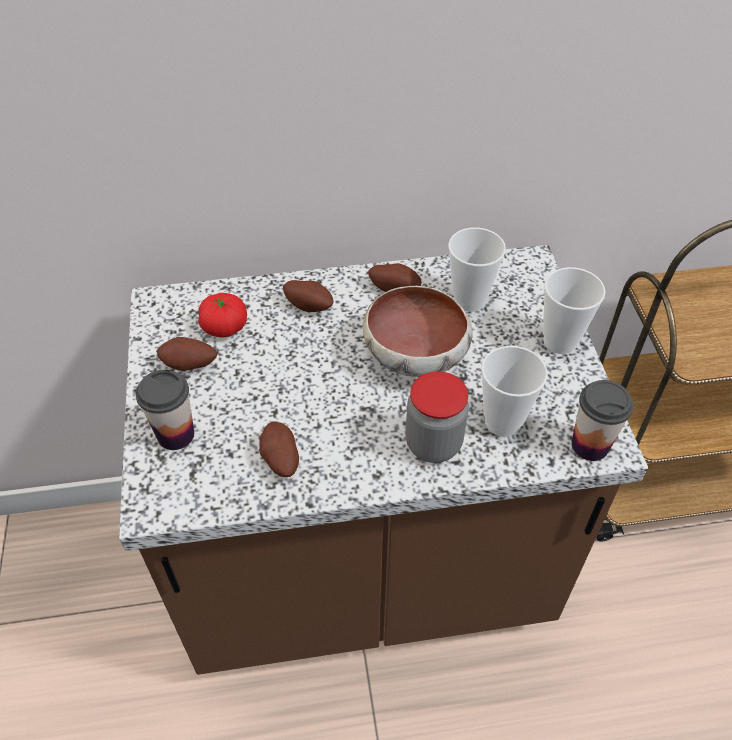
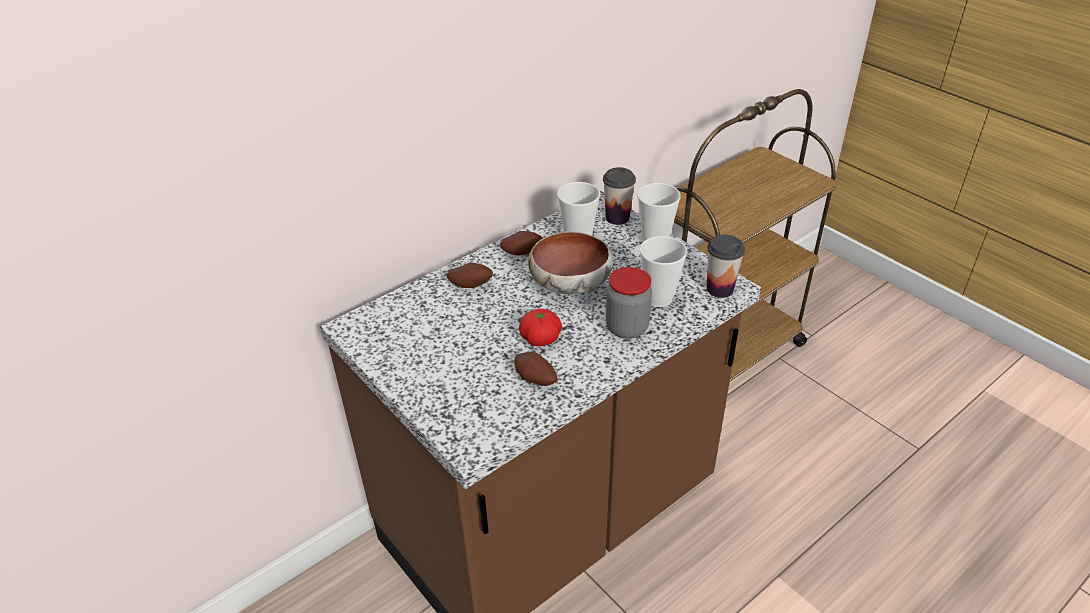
camera: 30 degrees left, 10 degrees down
(176, 435) = (446, 398): cup -> cup (617, 218)
(189, 366) = (416, 354): potato -> none
(224, 327) = (420, 321): tomato -> tomato (540, 338)

